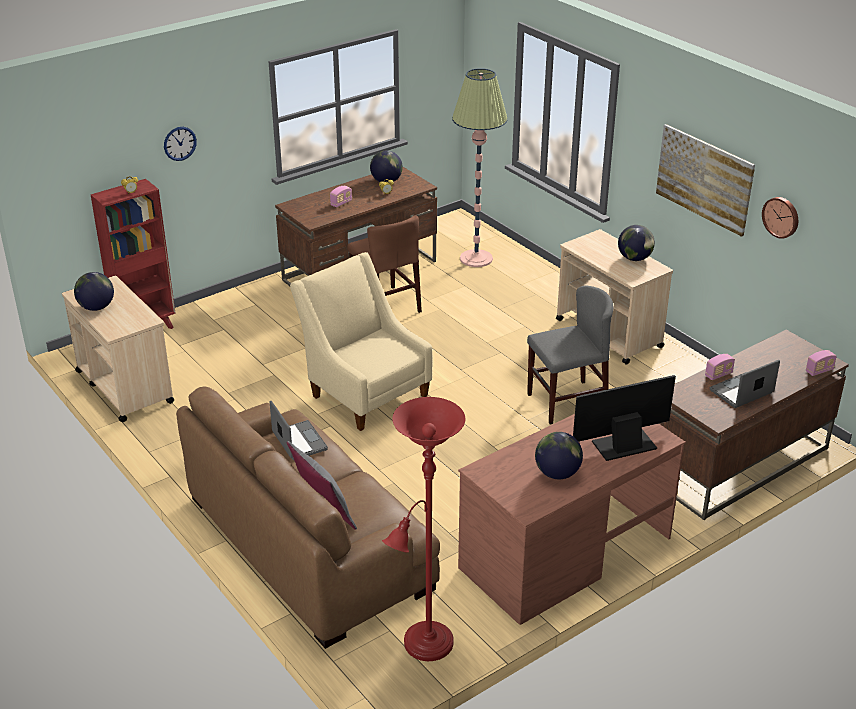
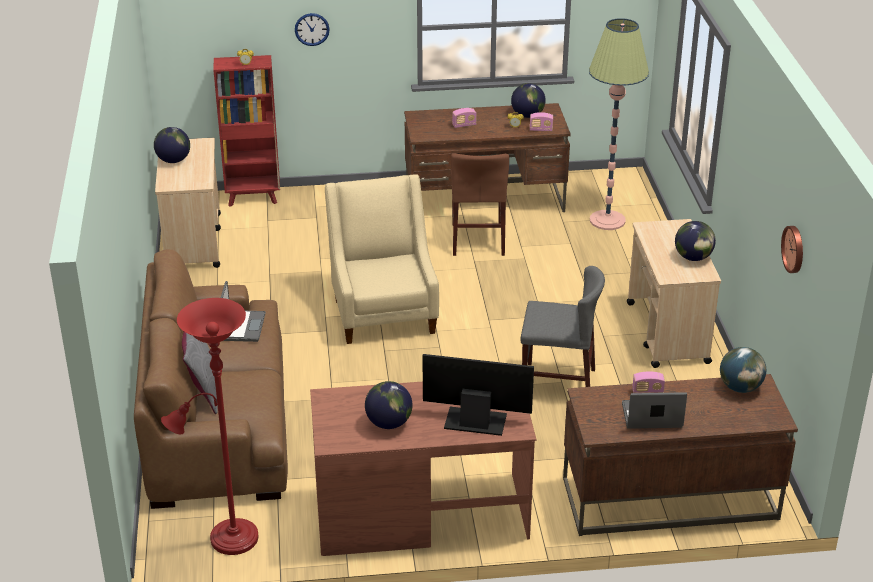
camera: 30 degrees right, 0 degrees up
(704, 179) = (760, 189): picture -> none
(777, 347) = (740, 387): none -> globe
(819, 371) = (757, 424): radio -> radio (541, 129)

